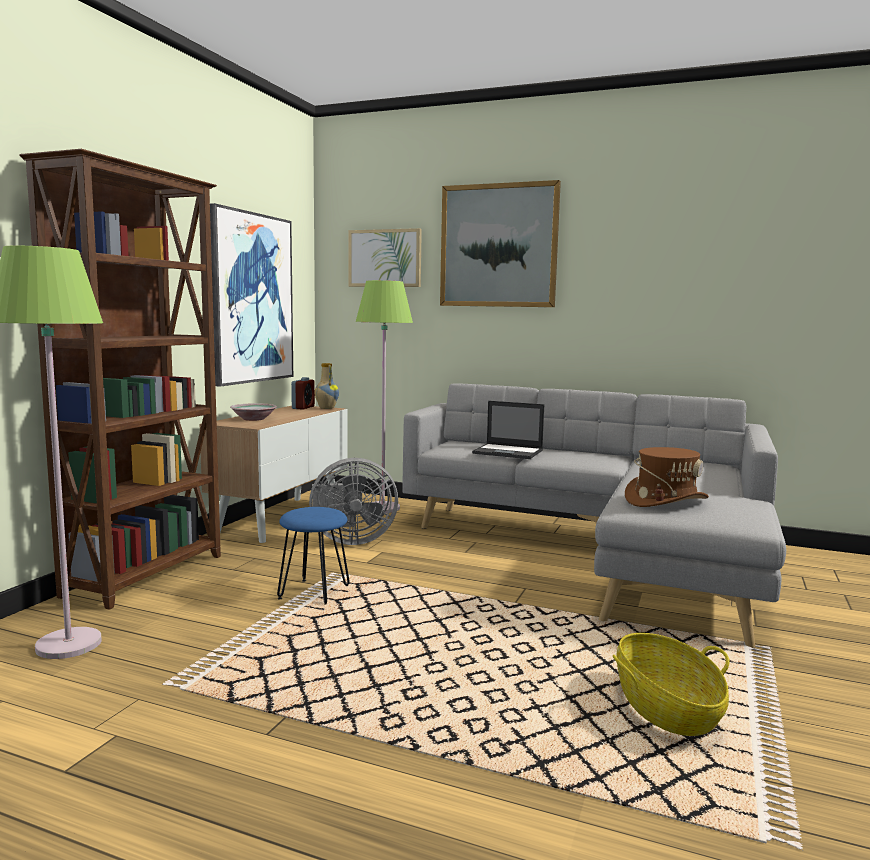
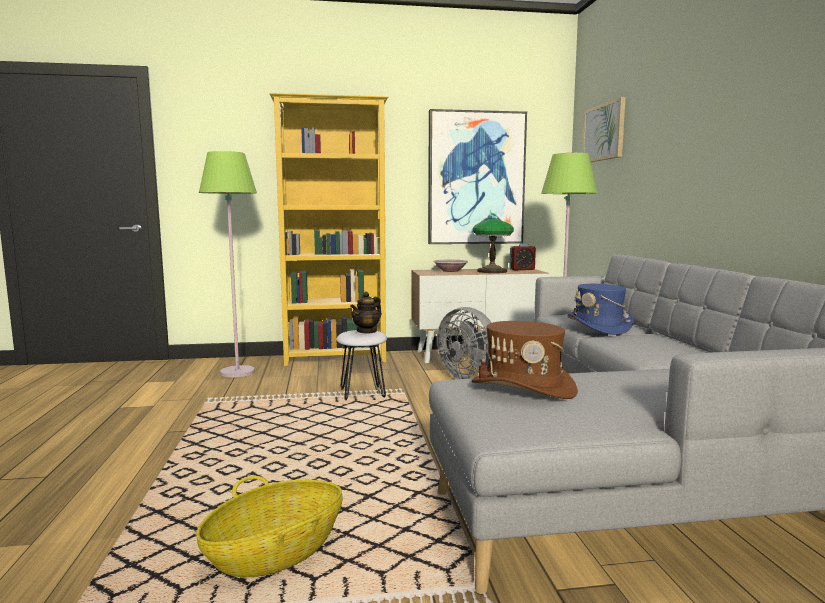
camera: 60 degrees right, 0 degrees up
(148, 575) = (336, 359): brown bookcase -> yellow bookcase
(293, 413) = (491, 271): none -> table lamp
(310, 509) = (366, 331): none -> teapot
(314, 592) = (363, 393): blue stool -> white stool
(326, 408) = (534, 271): vase -> none
(498, 246) = (673, 100): picture -> none
(509, 452) = (599, 327): laptop -> blue hat

